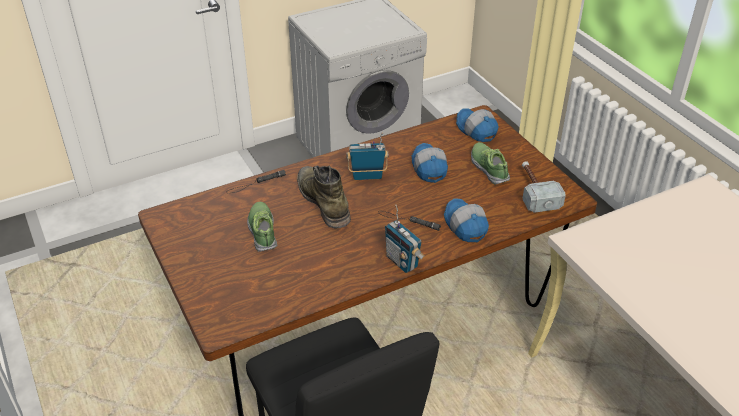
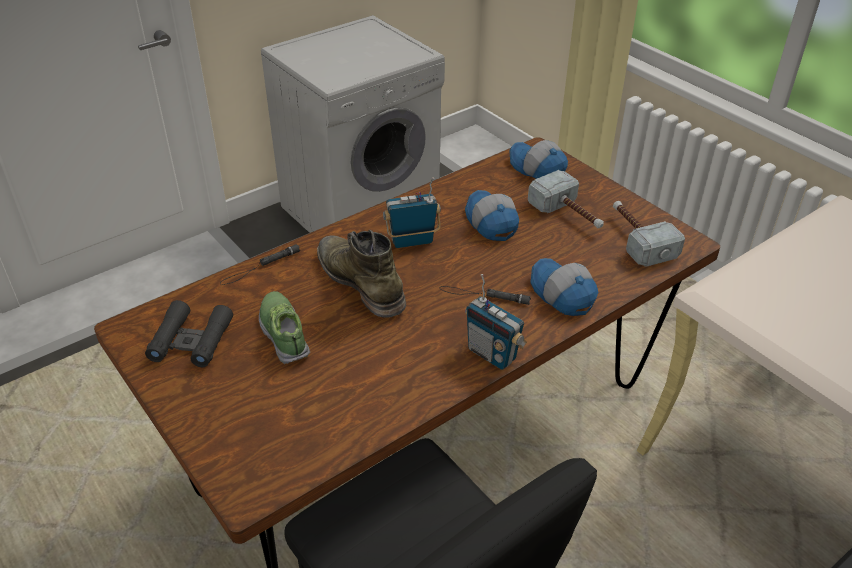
camera: 10 degrees left, 0 degrees up
(200, 229) = (191, 341): none -> black binoculars
(489, 168) = (569, 214): shoe -> hammer

